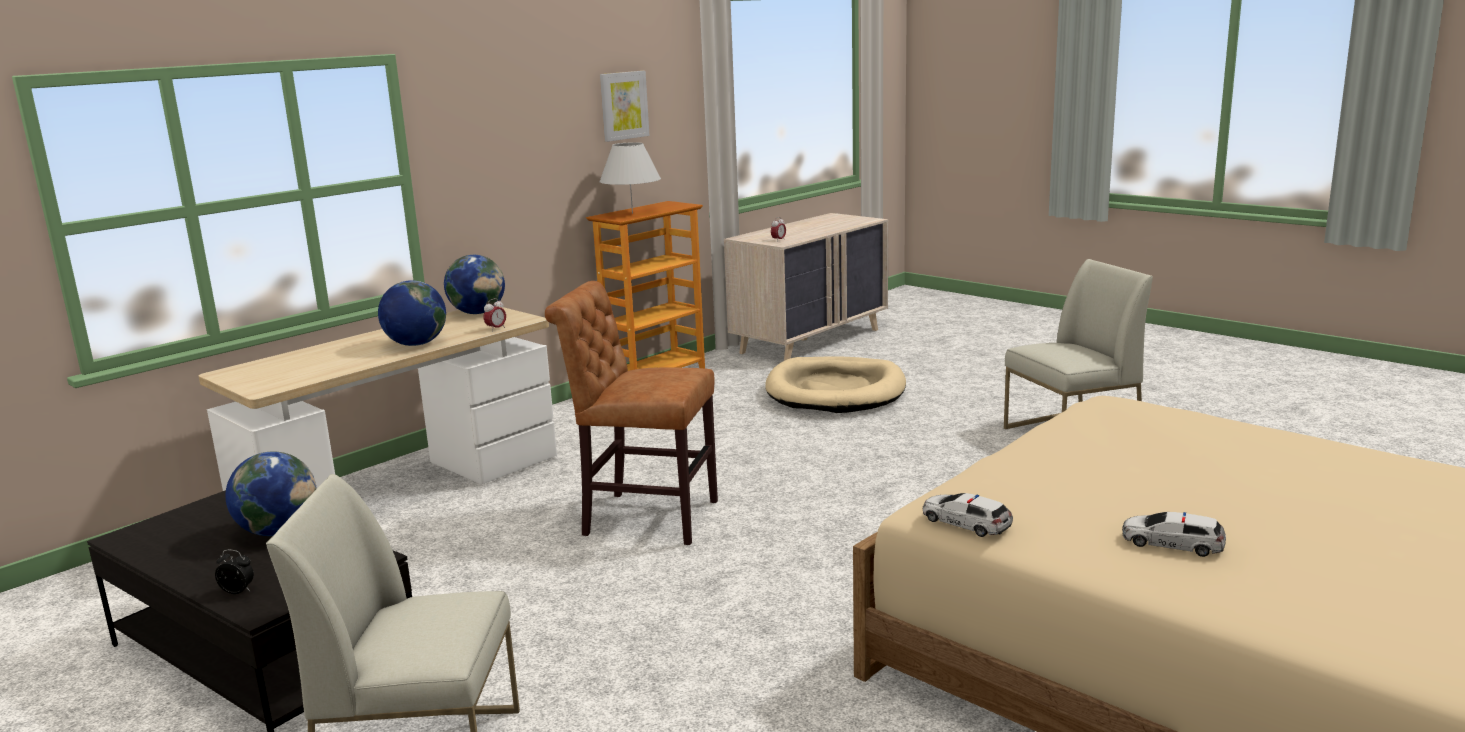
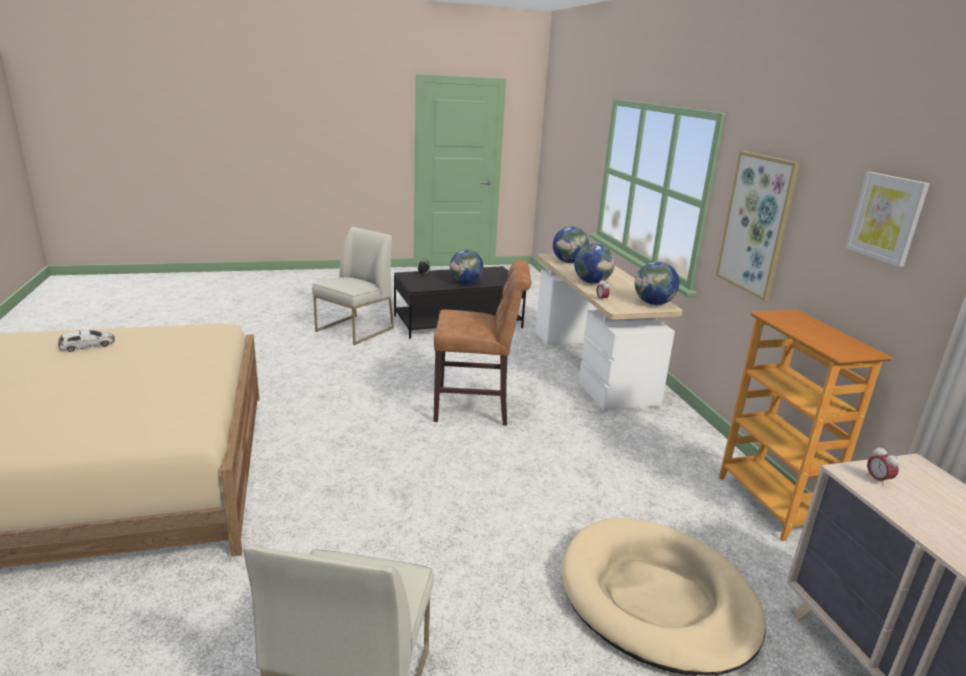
camera: 120 degrees right, 5 degrees up
(299, 373) = (569, 262): none -> globe
(501, 165) = (756, 224): none -> picture
(632, 213) = (801, 325): white table lamp -> none
(643, 518) = (476, 408): brown chair -> brown chair turned 45 degrees clockwise
(965, 522) = (194, 326): toy car -> none

